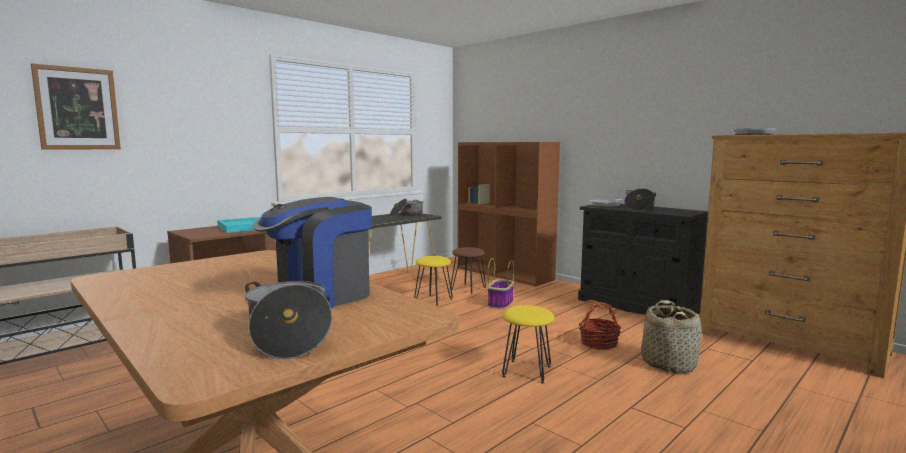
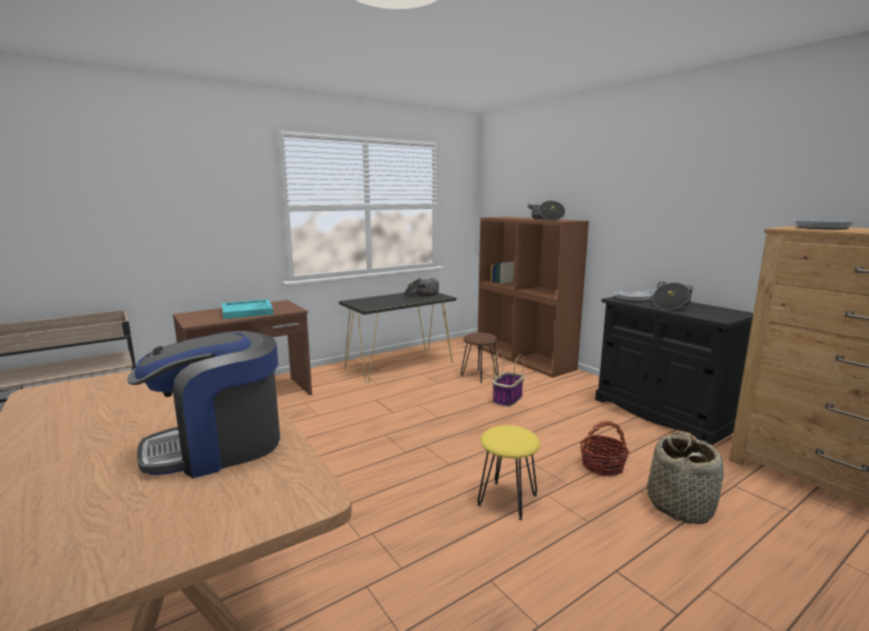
camera: 10 degrees right, 5 degrees up
(77, 108) = (81, 195): picture -> none
(289, 336) = (125, 529): cooking pot -> cooking pot (546, 219)
(433, 300) = (438, 389): yellow stool -> none

